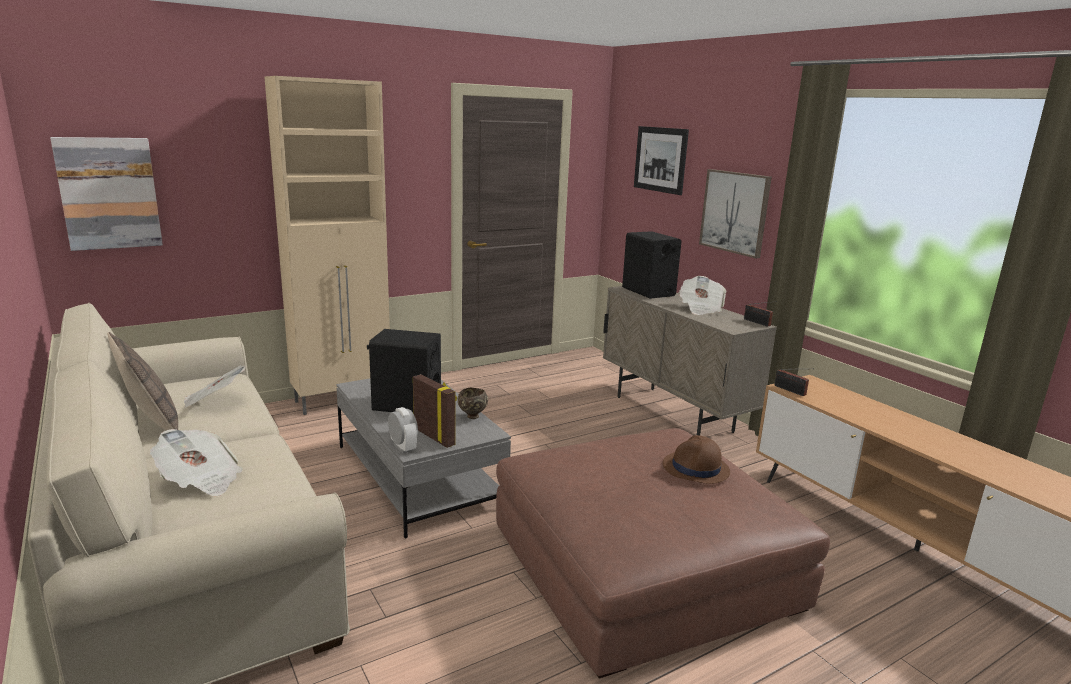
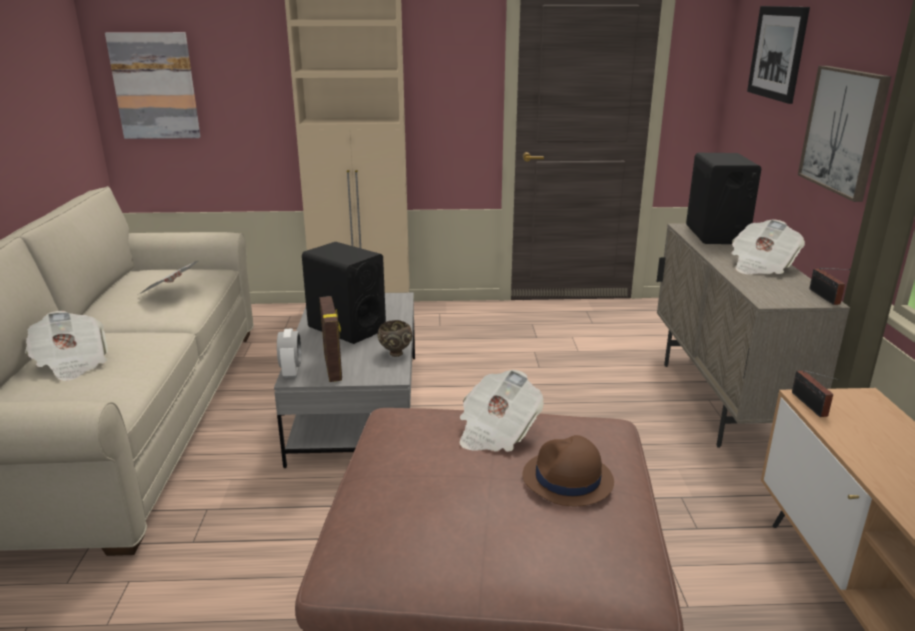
camera: 30 degrees right, 5 degrees up
(150, 423) = (104, 303): pillow -> none
(618, 451) = (496, 432): none -> newspaper

